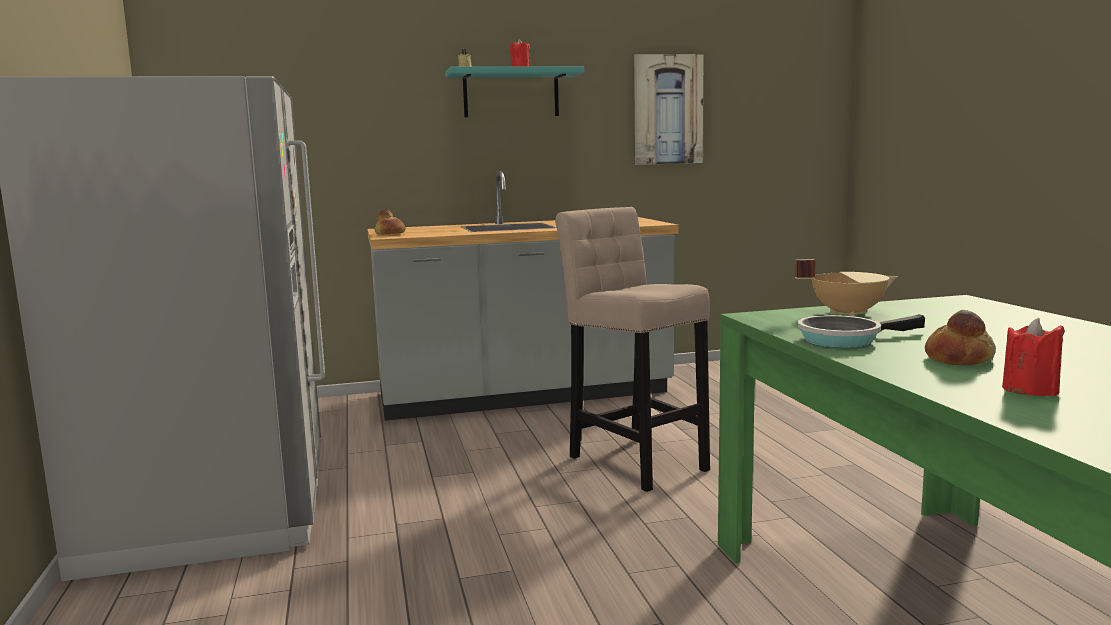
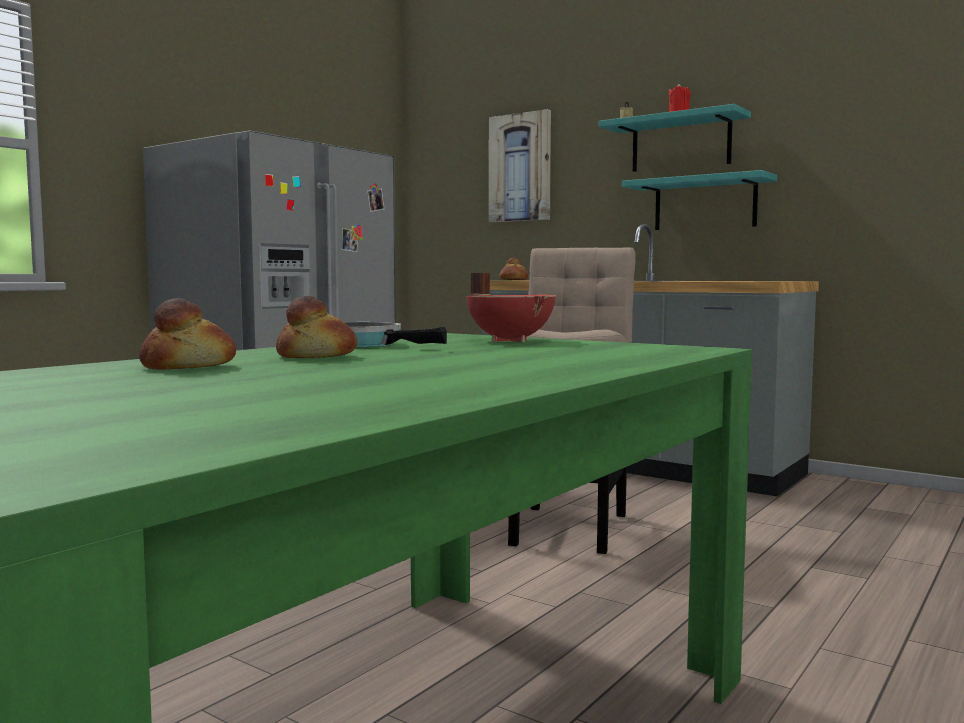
camera: 50 degrees right, 5 degrees down
(537, 151) = (705, 204): none -> turquoise shelf
(667, 110) = (875, 146): picture -> picture (520, 168)
(847, 313) = (511, 340): beige cooking pot -> red cooking pot
(1030, 390) = (190, 367): red candle -> bread

